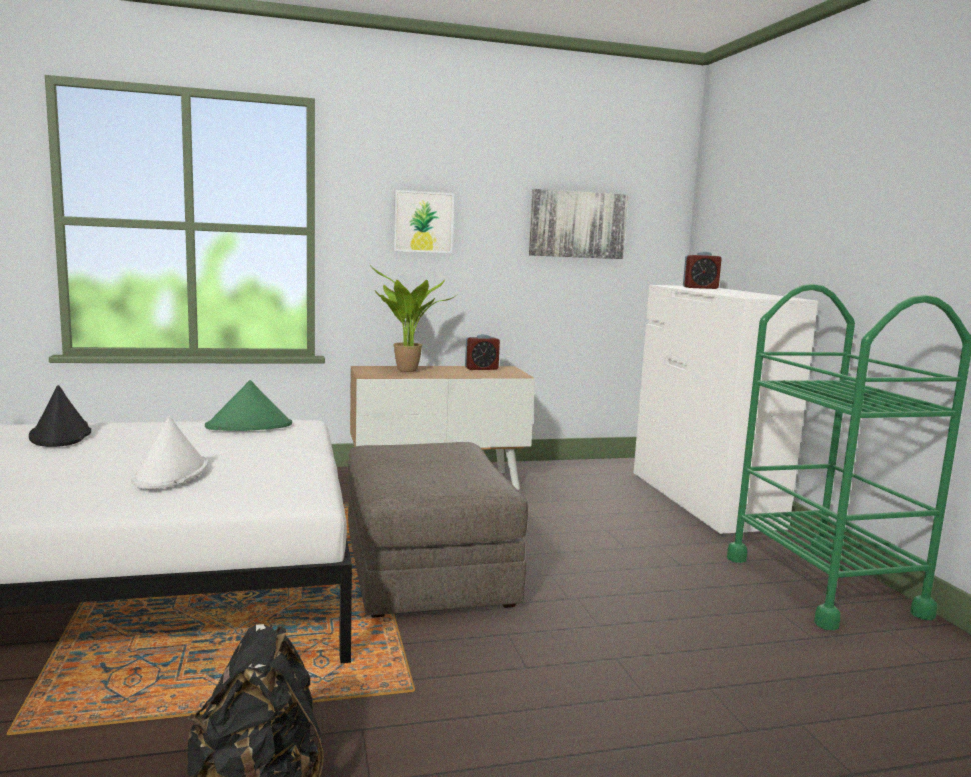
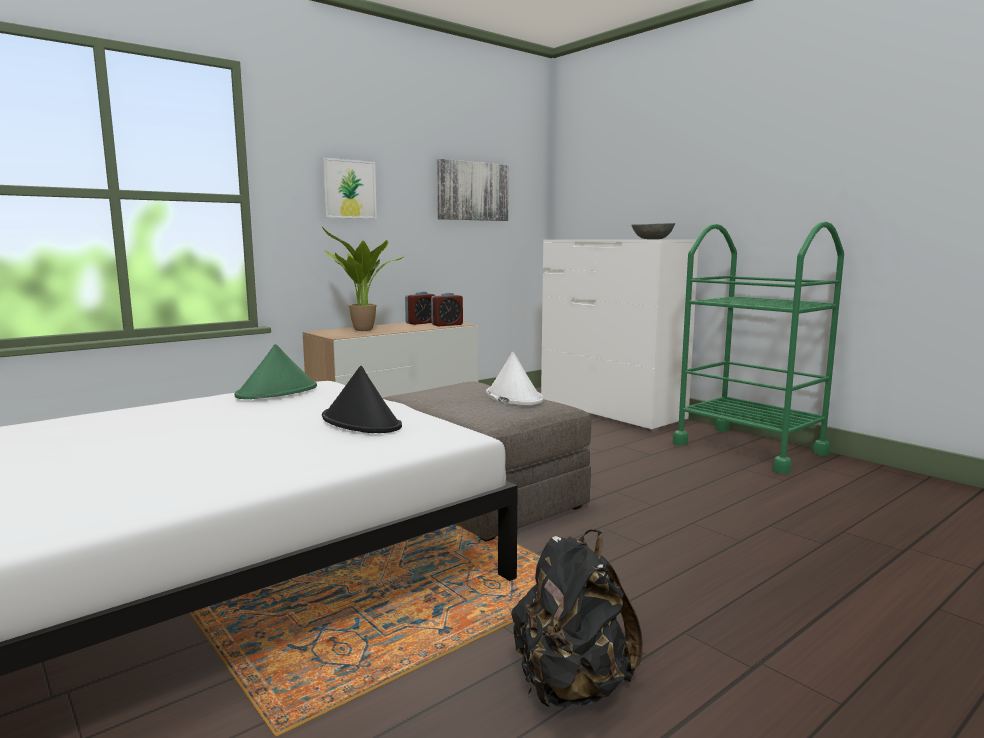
camera: 25 degrees left, 0 degrees up
(61, 435) = (88, 426): black hat -> black hat (361, 422)
(171, 474) = (290, 437): white hat -> white hat (513, 397)
(700, 288) = (588, 239): alarm clock -> alarm clock (447, 325)
(750, 296) = (652, 239): none -> grey bowl

